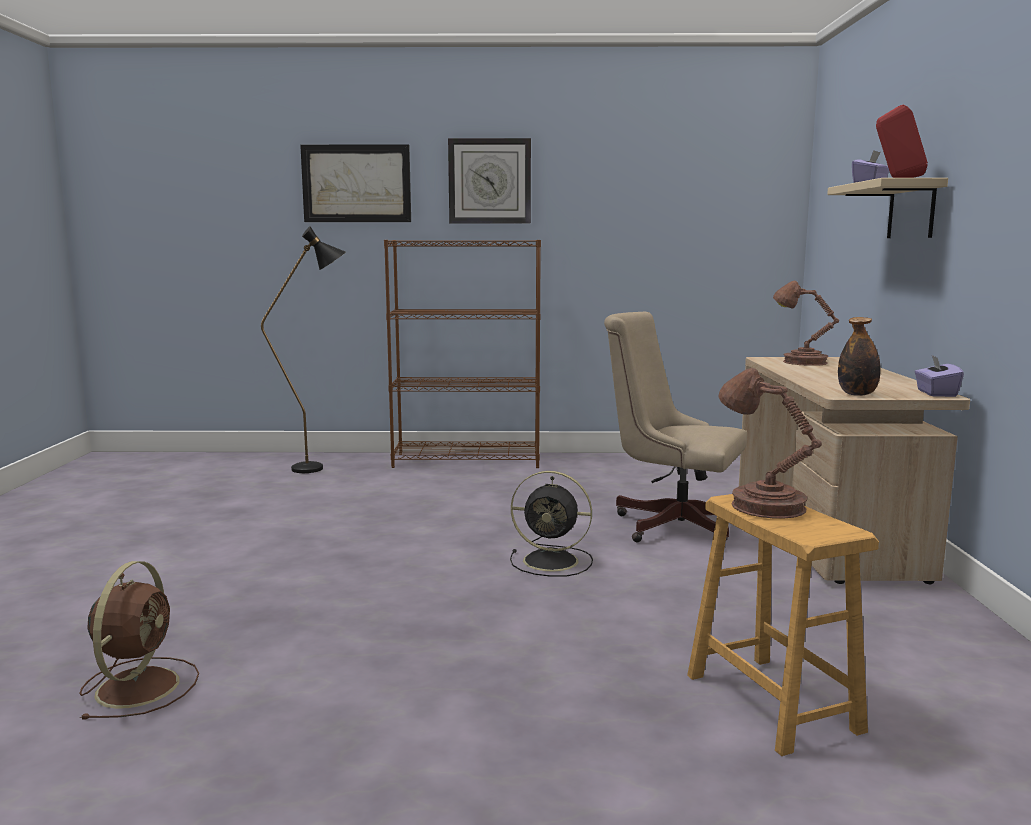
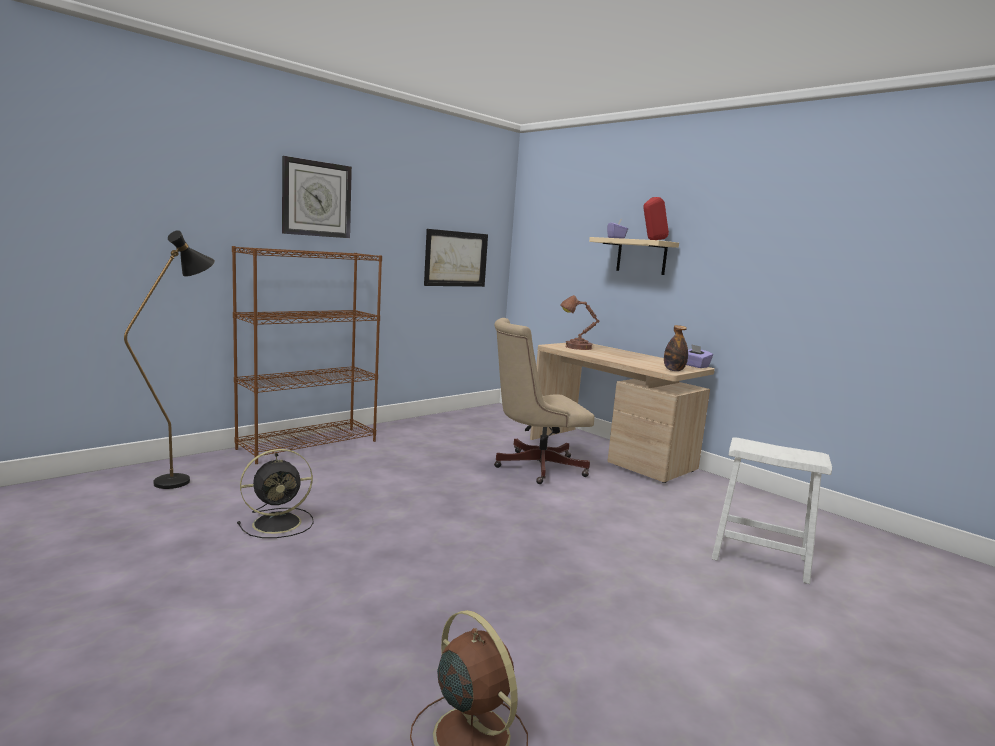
camera: 45 degrees left, 0 degrees up
(356, 183) = (191, 186): picture -> picture (456, 259)
(553, 561) = (524, 511): black fan -> black fan (279, 523)
(762, 505) = (759, 447): brown table lamp -> none
(771, 703) = (760, 559): brown stool -> white stool

